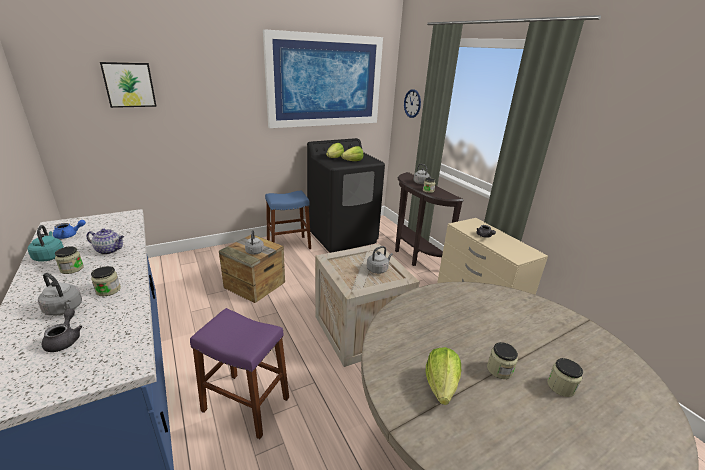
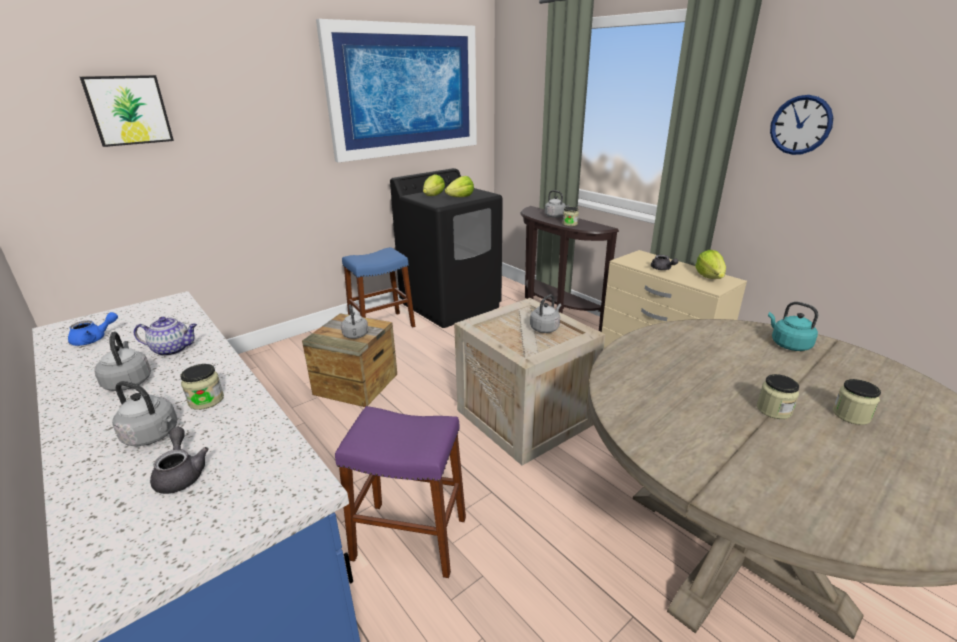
camera: 10 degrees left, 0 degrees up
(49, 256) = (80, 370): turquoise kettle -> turquoise kettle (788, 344)
(72, 269) = (128, 381): jar -> grey kettle
(412, 103) = (524, 113): wall clock -> wall clock (800, 125)
(441, 386) = (718, 440): lettuce -> lettuce (710, 277)

